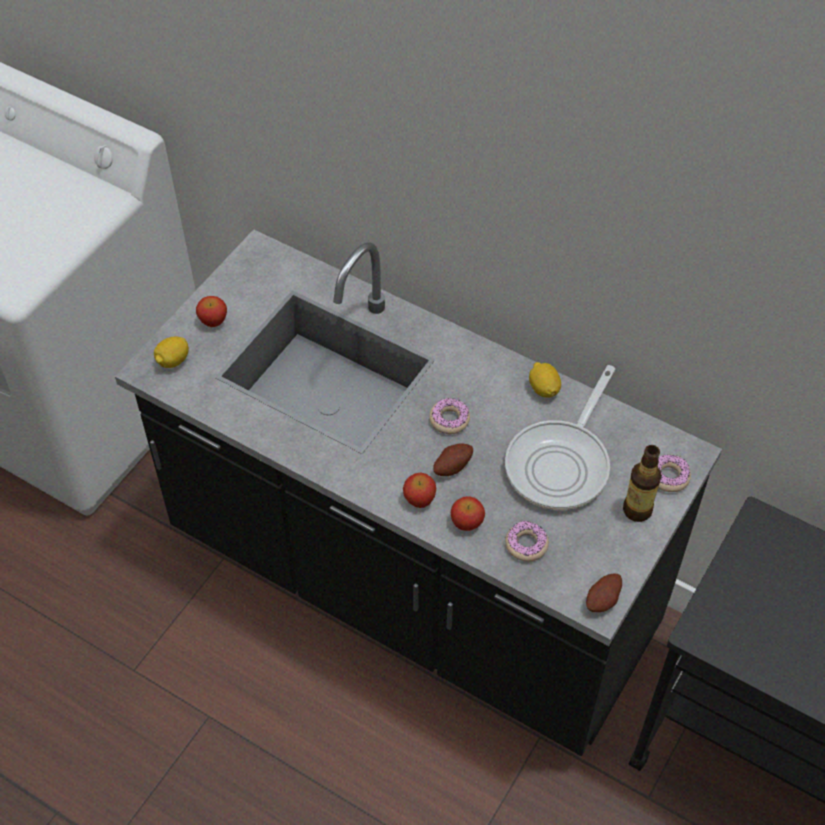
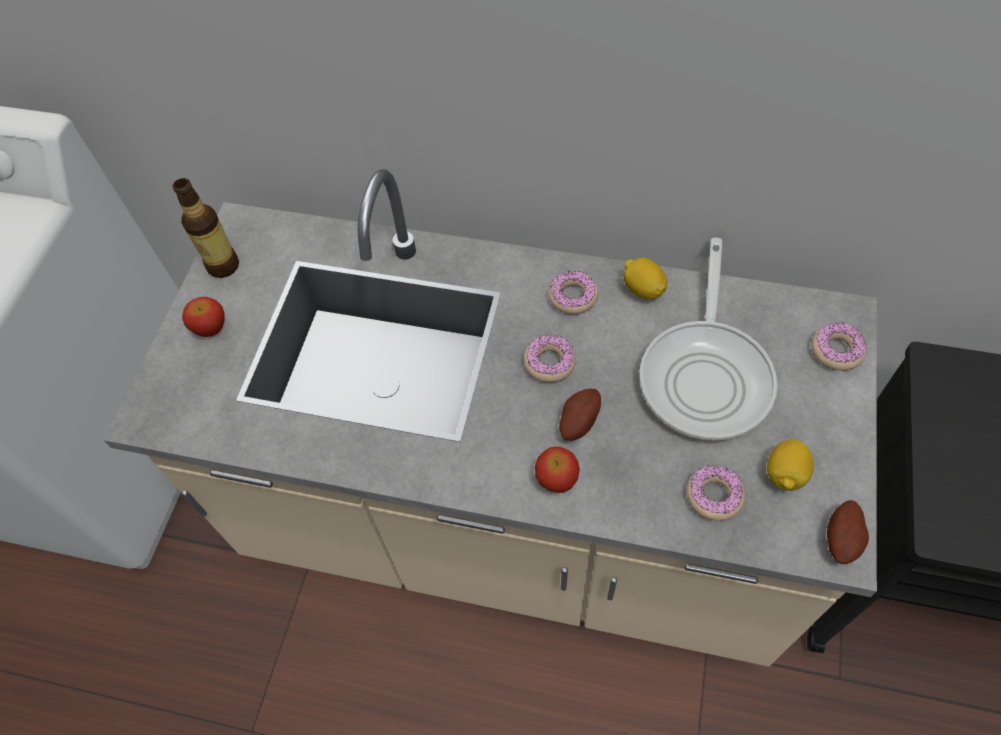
camera: 15 degrees left, 5 degrees up
(173, 361) = (175, 395): lemon -> lemon (784, 474)
(412, 584) = (514, 528): black counter -> beige counter
(467, 522) = (629, 491): apple -> none
(488, 378) = (573, 296): none -> donut
(637, 510) = (822, 405): bottle -> bottle (223, 266)

